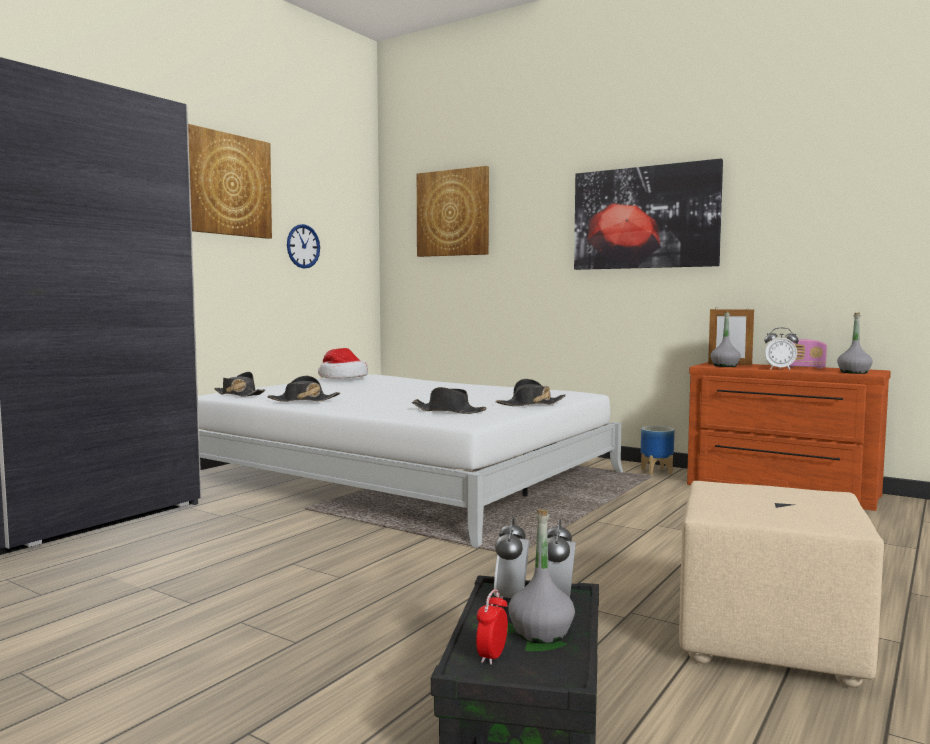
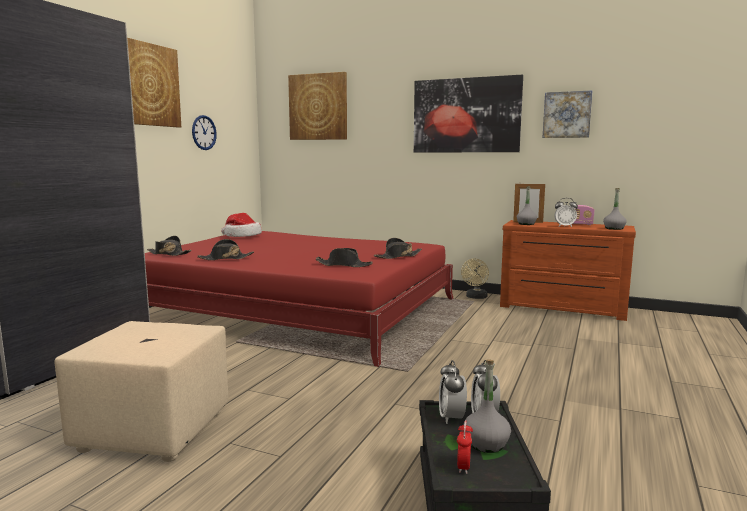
camera: 10 degrees left, 5 degrees up
(401, 476) = (296, 310): white bed -> red bed
(657, 472) = (475, 297): planter -> beige fan
(766, 640) = (599, 424): beige ottoman -> beige ottoman (153, 430)
(786, 212) = (567, 115): none -> picture

